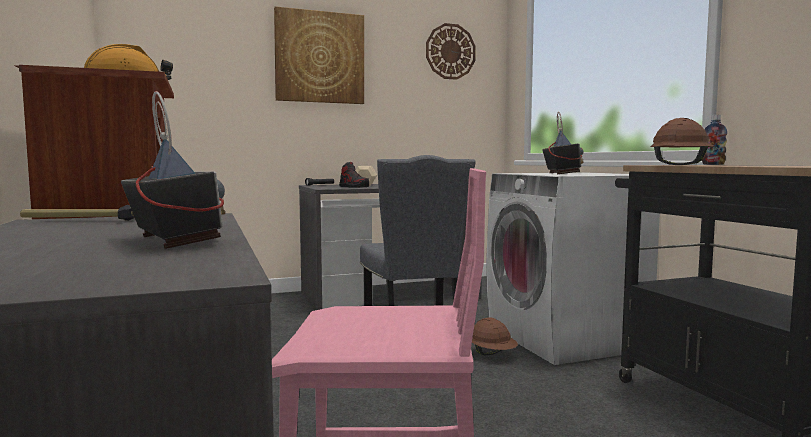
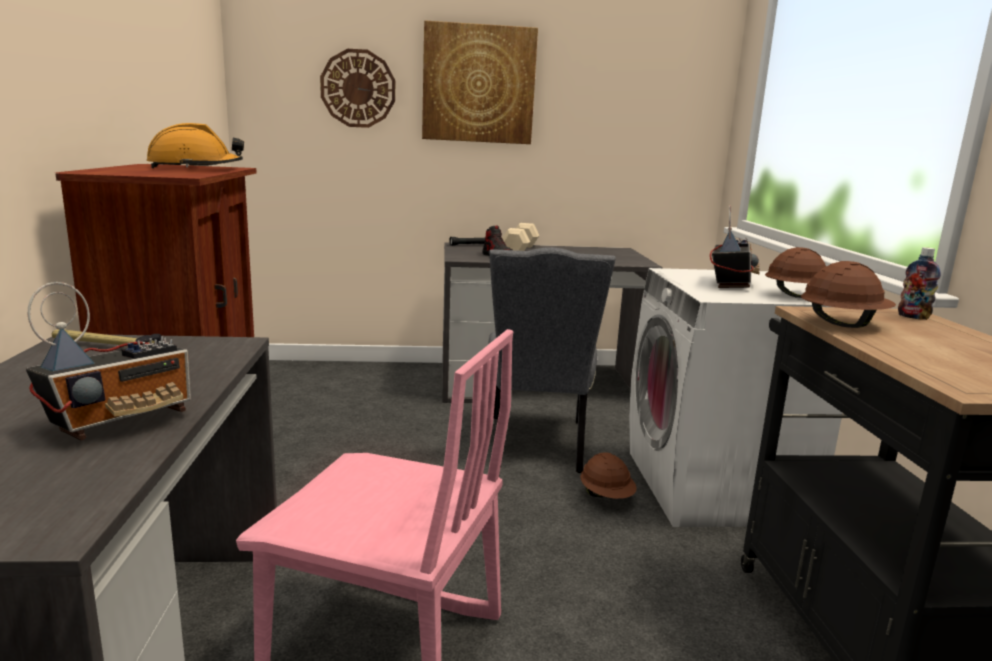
camera: 15 degrees right, 10 degrees up
(174, 240) = (122, 421): radio -> radio turned 60 degrees clockwise
(450, 51) = (655, 73): wall clock -> wall clock (358, 88)
(614, 174) = (797, 296): none -> brown hard hat

